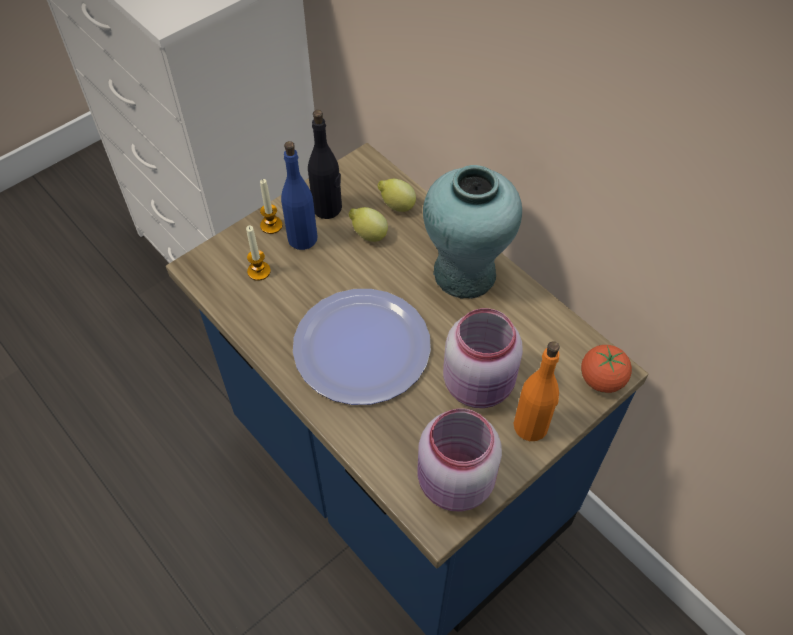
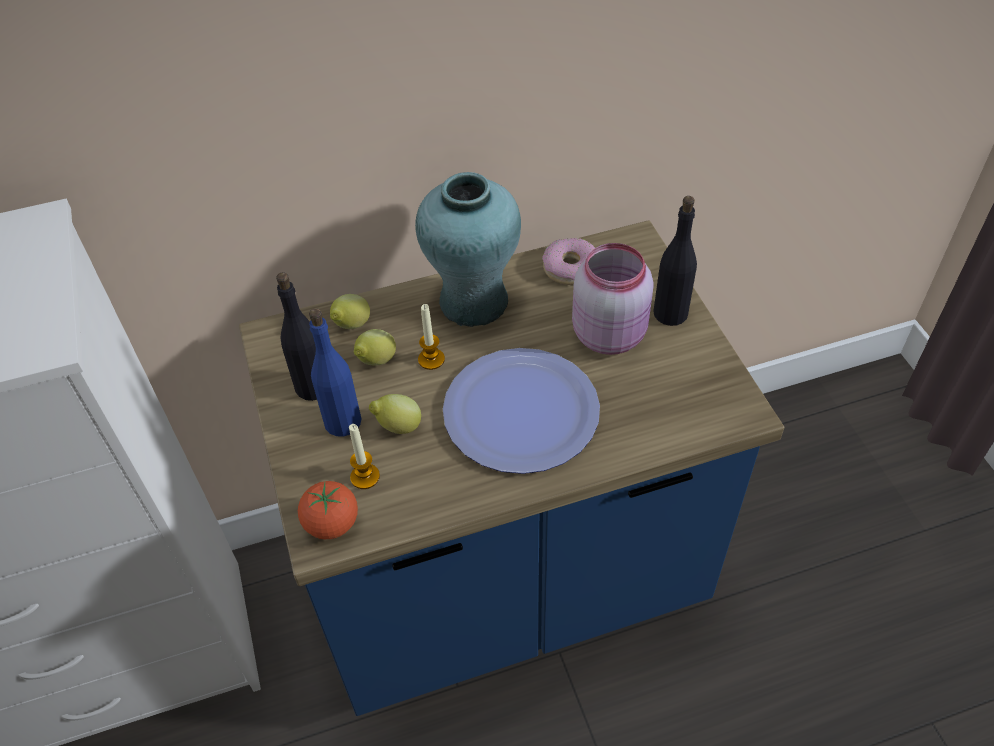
camera: 65 degrees left, 5 degrees down
(271, 225) = (303, 446): candle -> candle (431, 359)
(312, 273) = (398, 427): none -> lemon
(454, 484) = (709, 388): pink jar -> none
(531, 426) = (670, 313): orange bottle -> black bottle
(544, 329) = (570, 268): none -> donut
(601, 380) = (643, 250): tomato -> tomato (332, 524)

